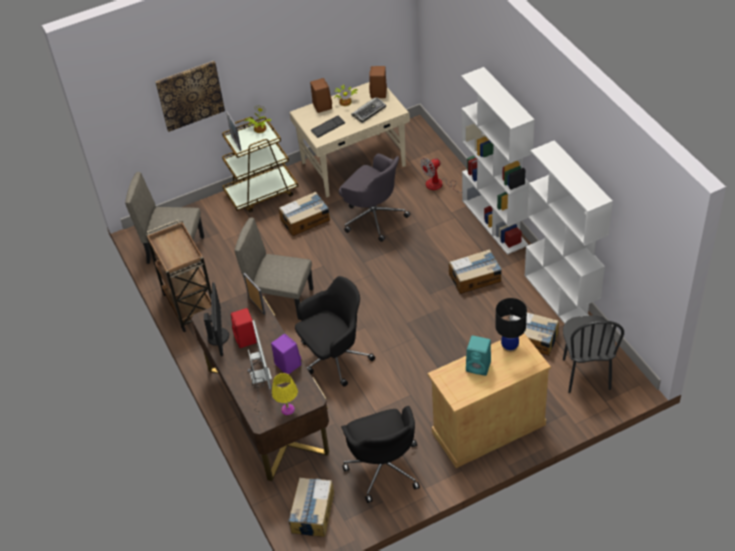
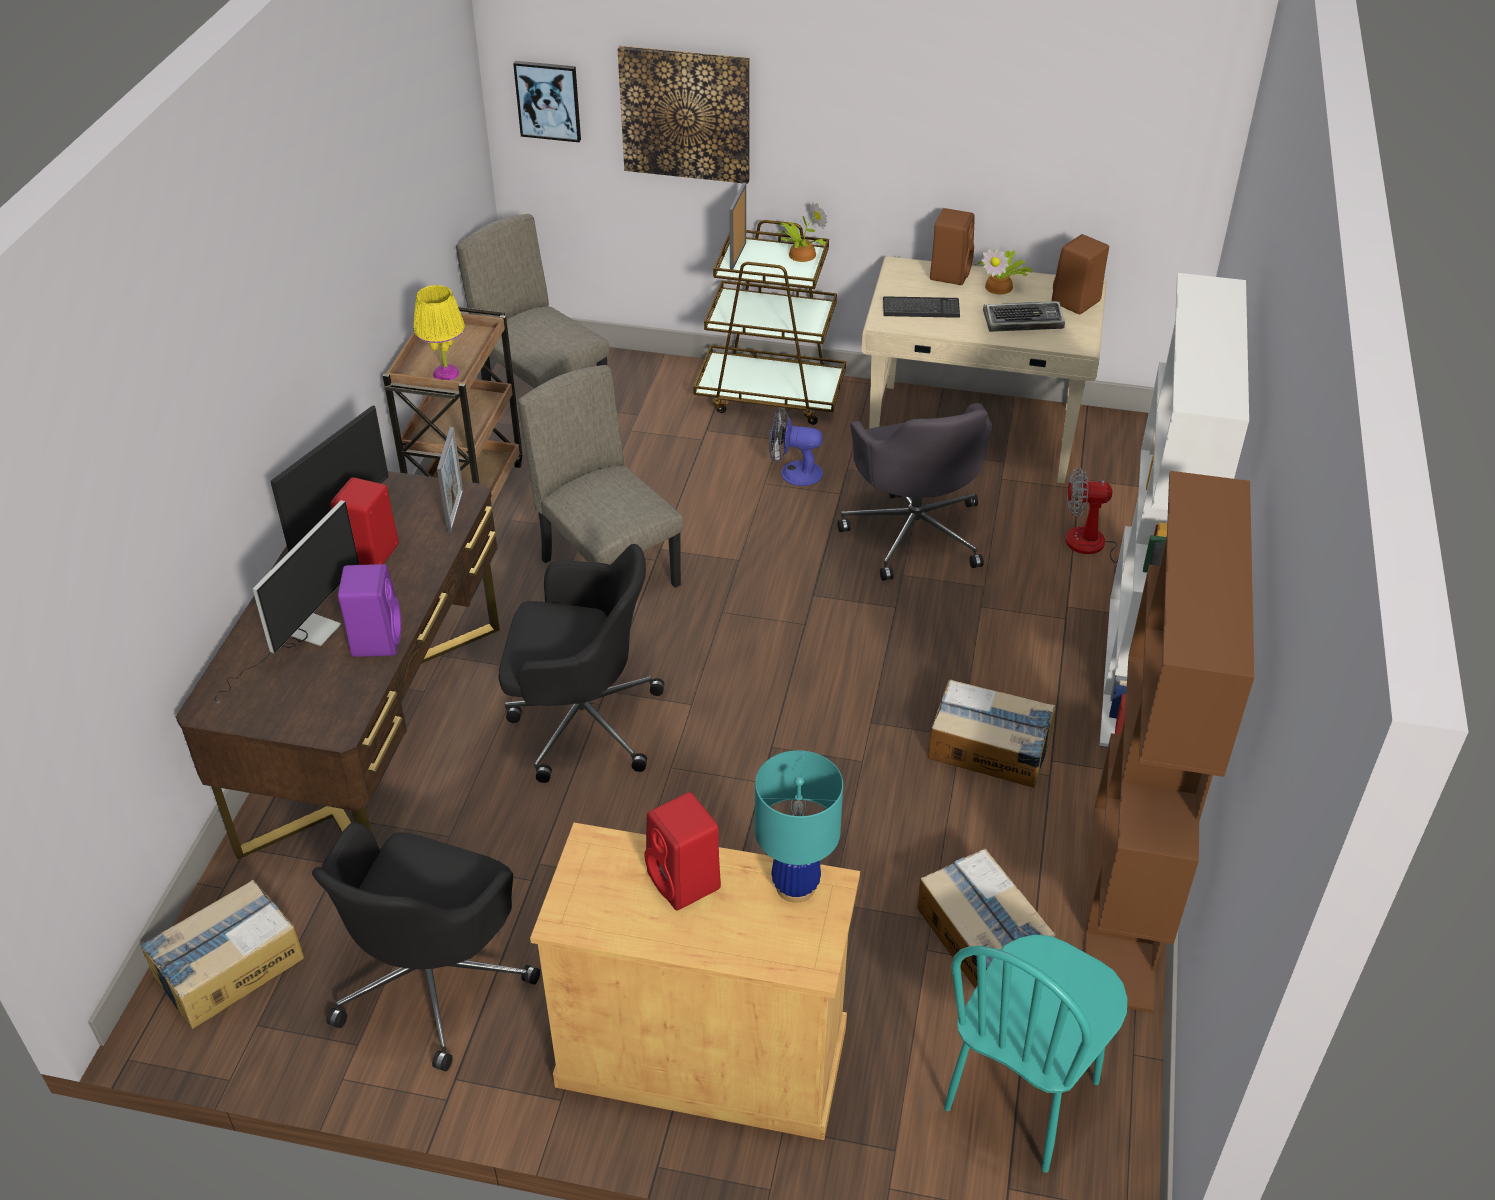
camera: 35 degrees right, 5 degrees down
(126, 118) = (548, 100): none -> picture
(288, 409) = (277, 716): yellow table lamp -> yellow table lamp (446, 373)
(305, 220) = (793, 472): cardboard box -> fan
(479, 366) = (686, 882): turquoise speaker -> red speaker
(509, 346) = (796, 886): black table lamp -> turquoise table lamp
(561, 300) = (1123, 905): white bookcase -> brown bookcase
(586, 374) = (1023, 1096): black chair -> turquoise chair

